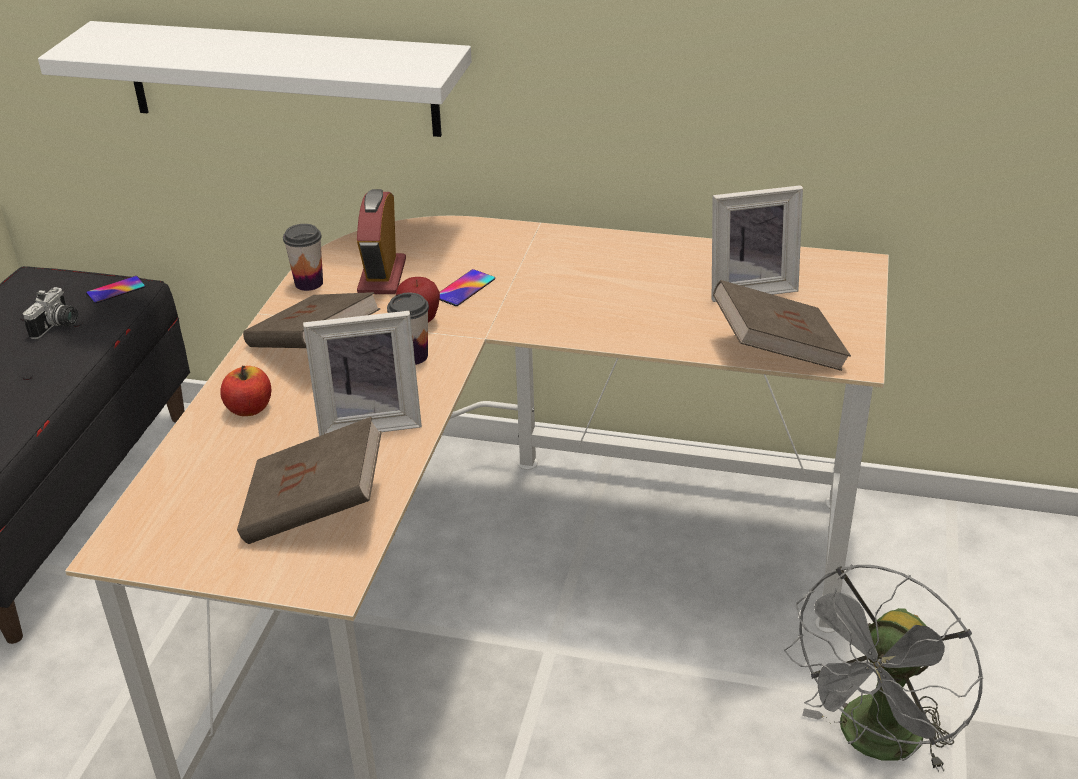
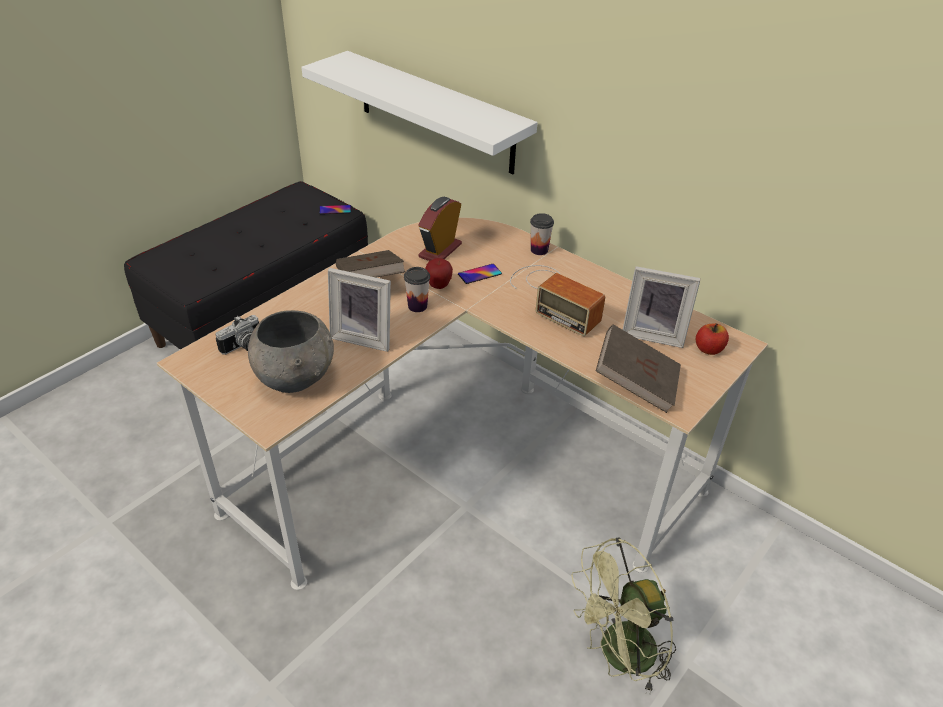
camera: 25 degrees right, 5 degrees up
(58, 326) = (293, 221): camera -> camera (245, 347)
(249, 408) = (310, 306): apple -> apple (709, 349)
(309, 283) = (398, 241): cup -> cup (539, 250)
(315, 509) = (296, 378): brown book -> grey bowl
(588, 284) = (554, 296): none -> radio
(875, 744) = (618, 655): grey fan -> green fan

